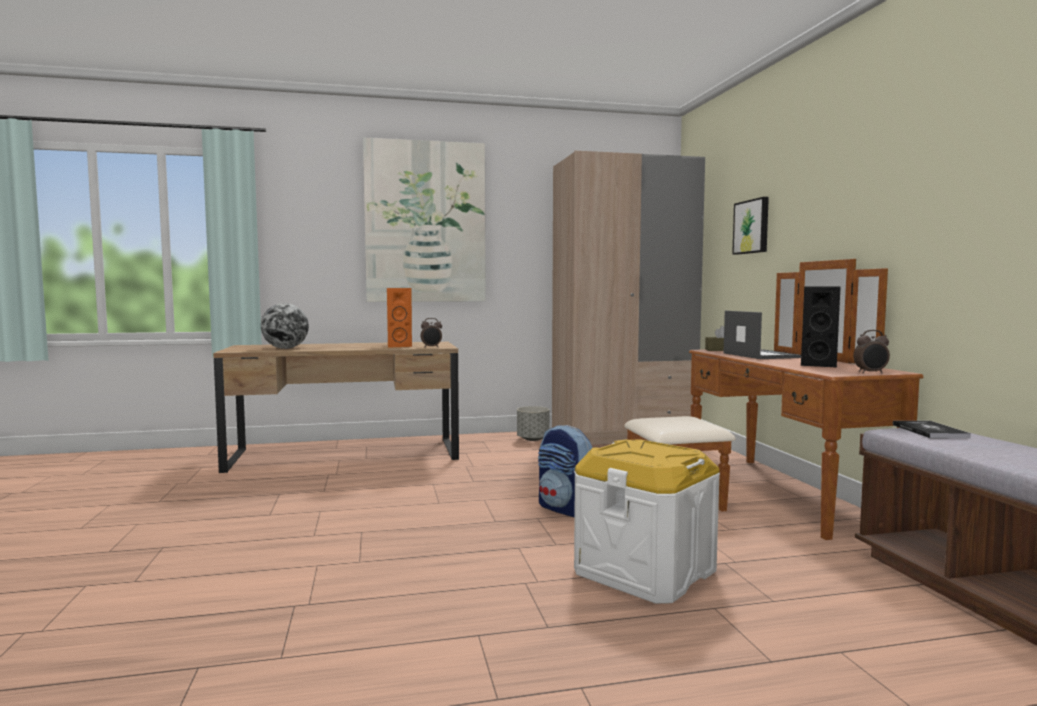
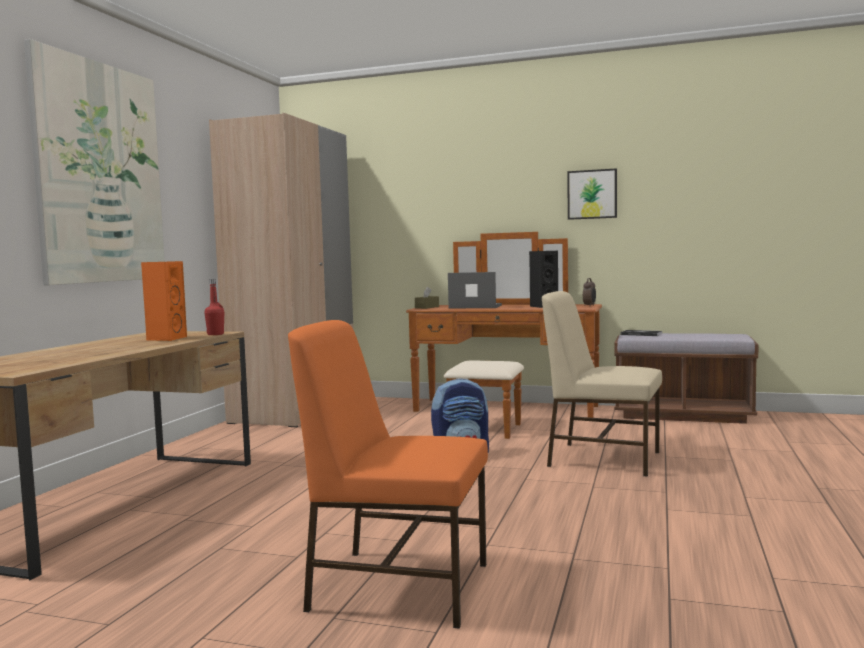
camera: 60 degrees left, 0 degrees up
(220, 552) = (397, 585): none -> orange chair
(285, 348) = (56, 360): globe -> none
(431, 347) = (215, 334): alarm clock -> red bottle
(533, 439) = (240, 432): grey planter -> none
(644, 571) = (602, 458): white storage box -> beige chair
(752, 226) = (409, 203): picture -> picture (592, 194)

